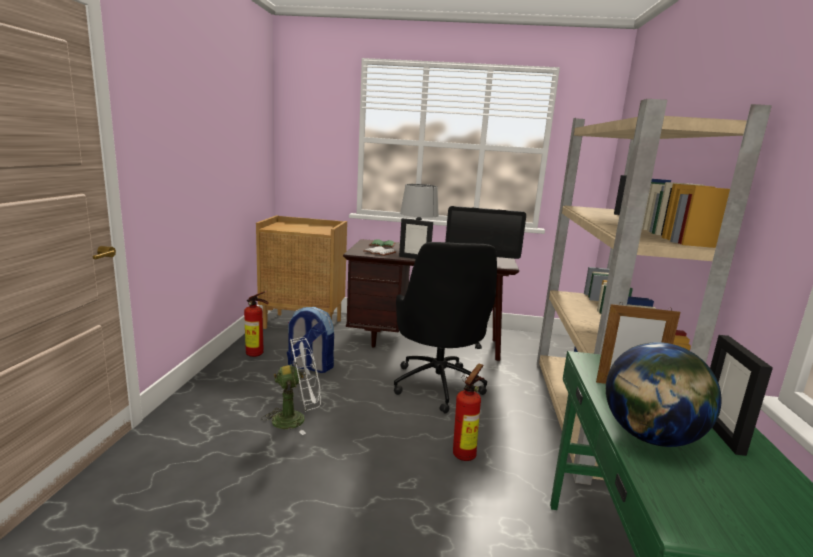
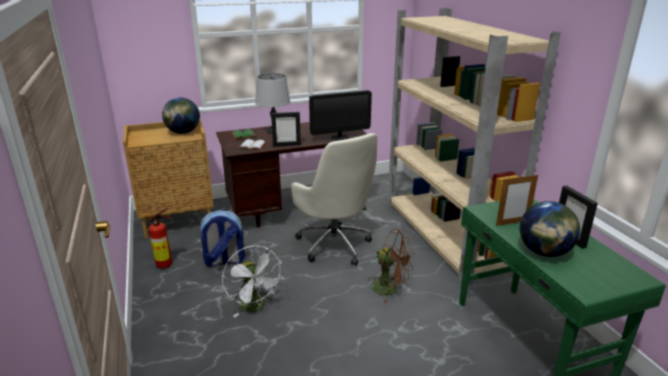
camera: 25 degrees left, 10 degrees up
(296, 419) = (255, 307): white fan -> white fan turned 105 degrees clockwise
(321, 229) = (183, 132): none -> globe
(437, 386) = (334, 245): black office chair -> beige office chair
(466, 453) = (390, 289): fire extinguisher -> brown fan

